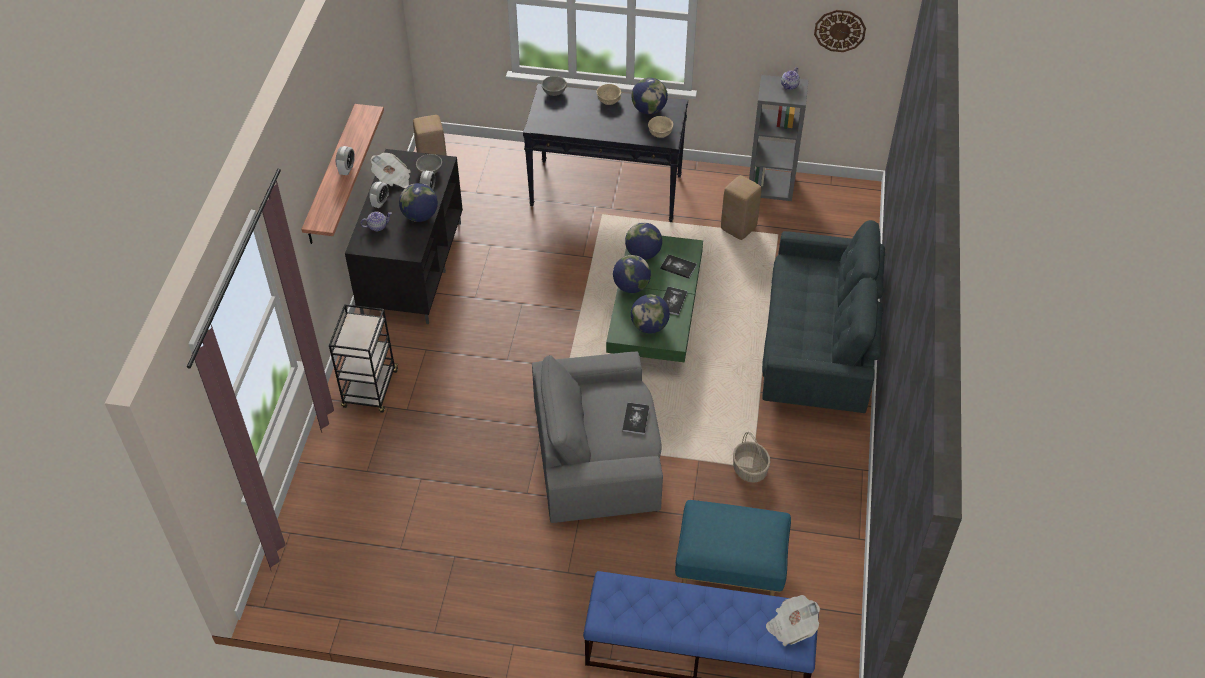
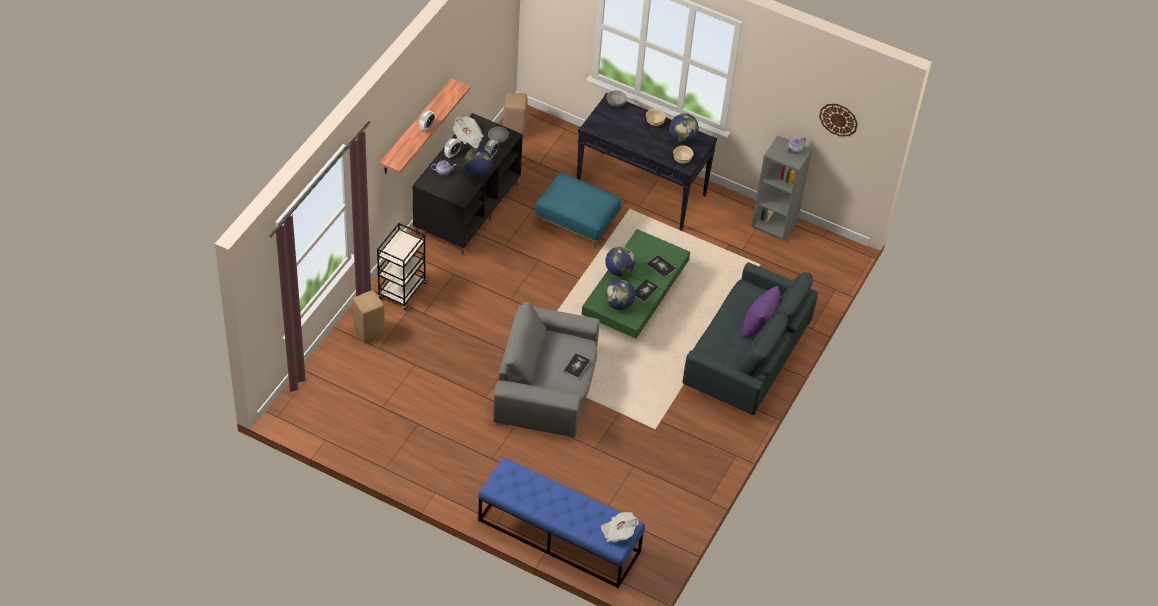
camera: 15 degrees right, 0 degrees up
(643, 254) = (639, 249): globe -> none
(729, 567) = (606, 490): blue ottoman -> blue ottoman (576, 225)
(737, 228) = (731, 250): beige stool -> beige stool (369, 332)
(750, 469) = (653, 430): basket -> none
(828, 303) = (758, 326): none -> purple pillow

